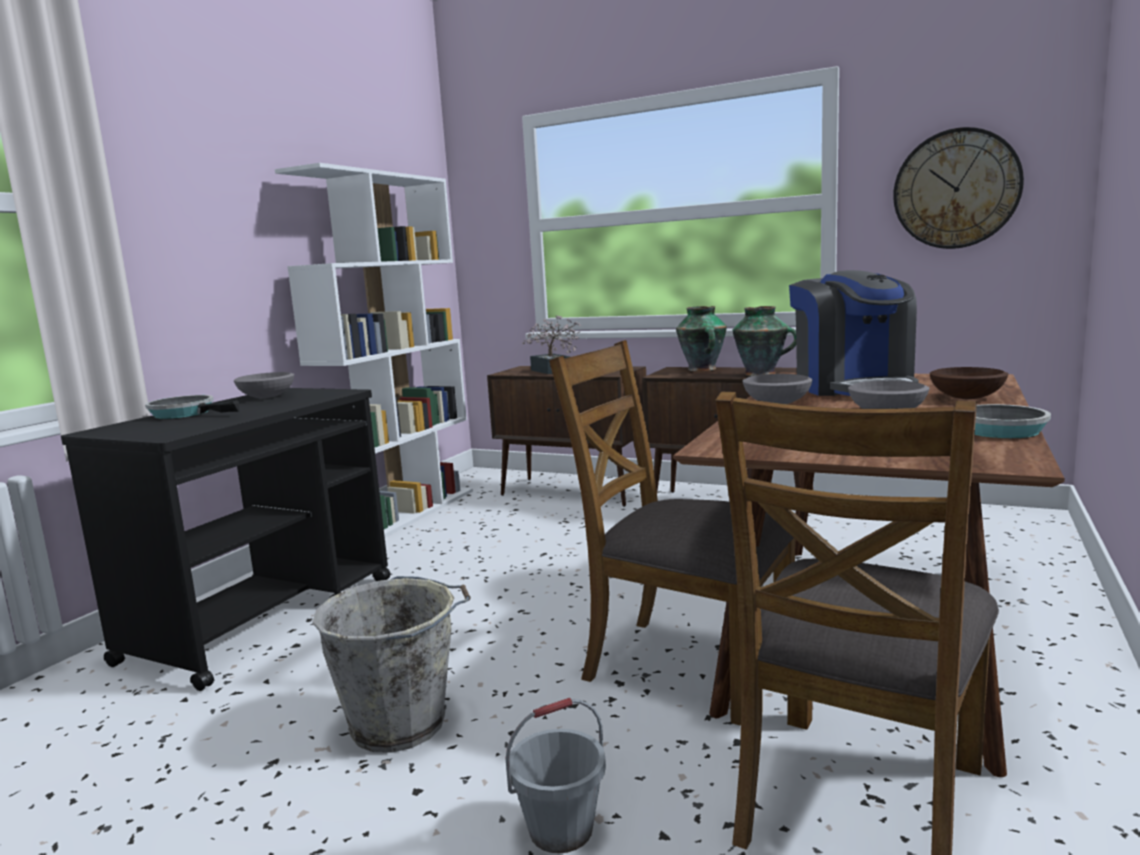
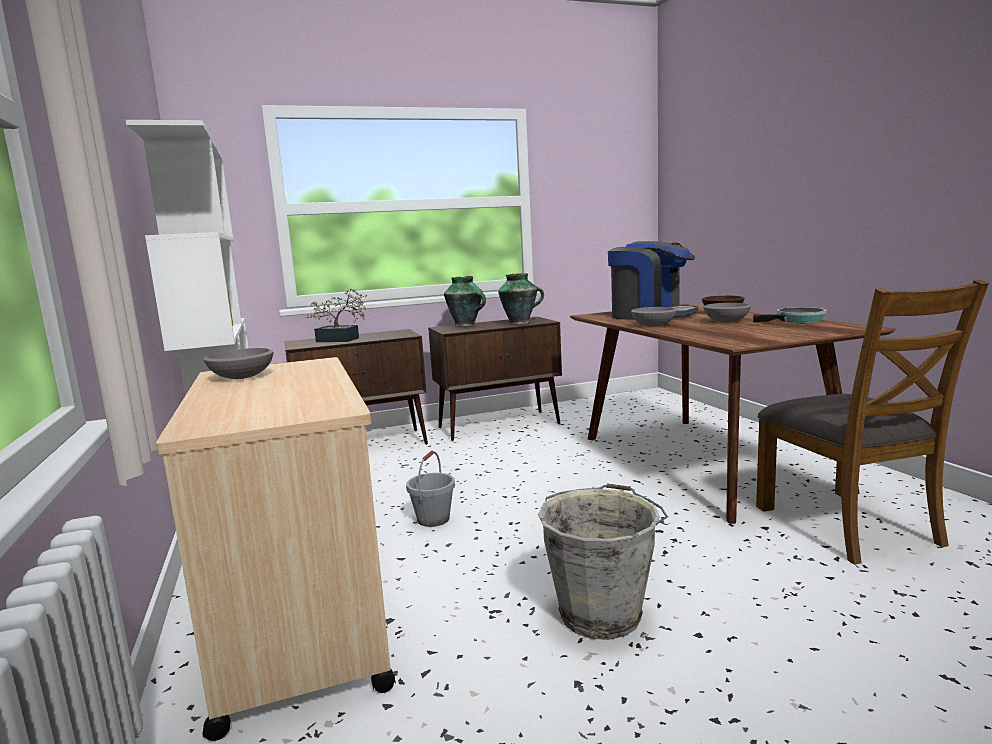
camera: 45 degrees left, 0 degrees up
(187, 414) = (228, 400): frying pan -> none
(265, 618) = (299, 620): black cart -> beige cart
(561, 830) = (796, 602): grey bucket -> grey bucket (433, 519)
(686, 665) = (668, 508): brown chair -> none
(956, 189) = (595, 198): wall clock -> none

